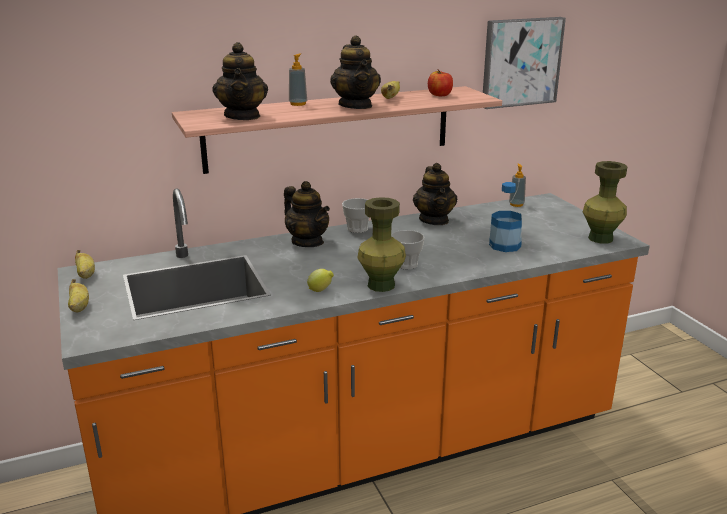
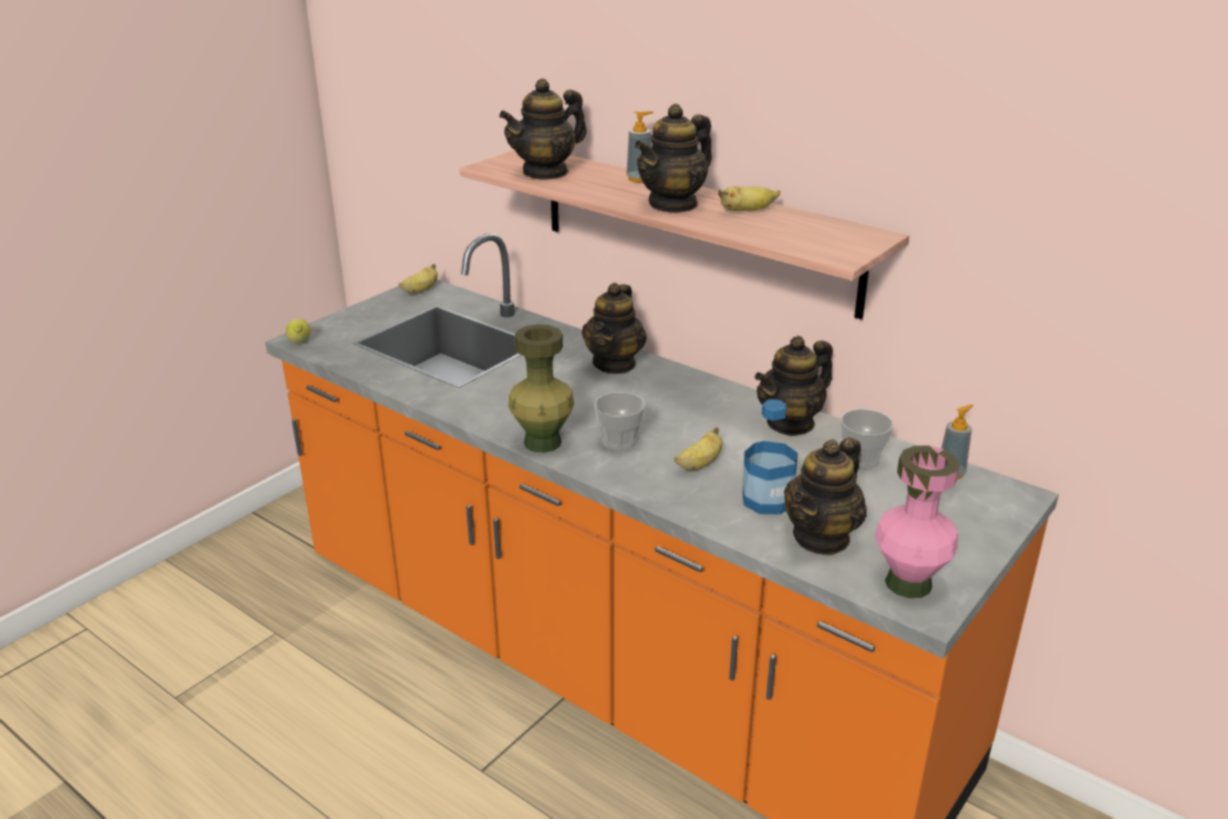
camera: 60 degrees right, 5 degrees up
(79, 307) = (356, 313): banana -> banana (699, 464)
(321, 290) = (494, 411): lemon -> lemon (300, 343)
(357, 229) = (691, 381): cup -> cup (861, 460)
(440, 95) = (813, 231): apple -> none
(520, 62) = (1025, 226): picture -> none
(549, 244) = (822, 537): none -> teapot
(600, 238) = (907, 583): green vase -> pink vase

